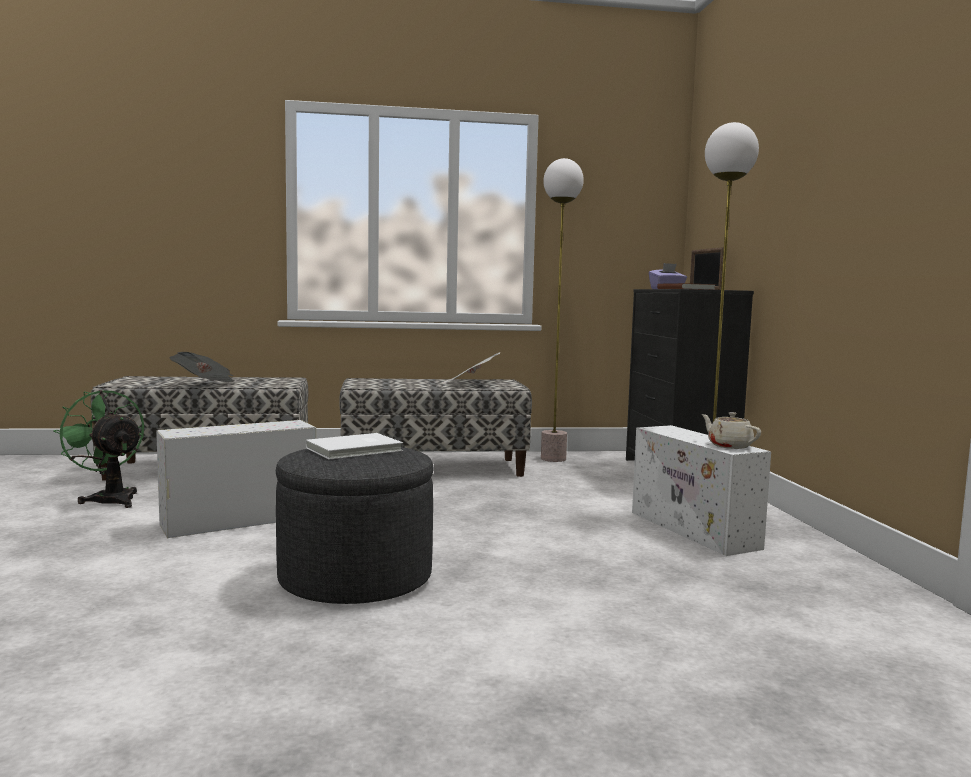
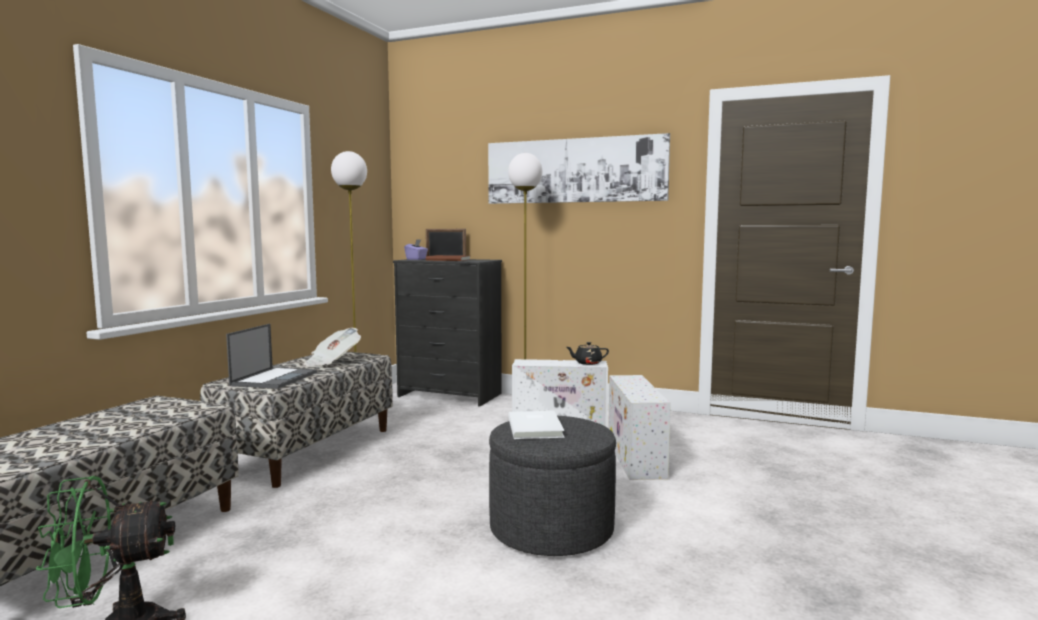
camera: 60 degrees left, 0 degrees up
(205, 385) = (114, 434): newspaper -> none
(237, 521) = (342, 557): white storage box -> white storage box (636, 458)
(387, 383) = (274, 378): none -> laptop
(729, 446) = (587, 363): beige teapot -> black teapot
(832, 138) = (574, 170): none -> picture

